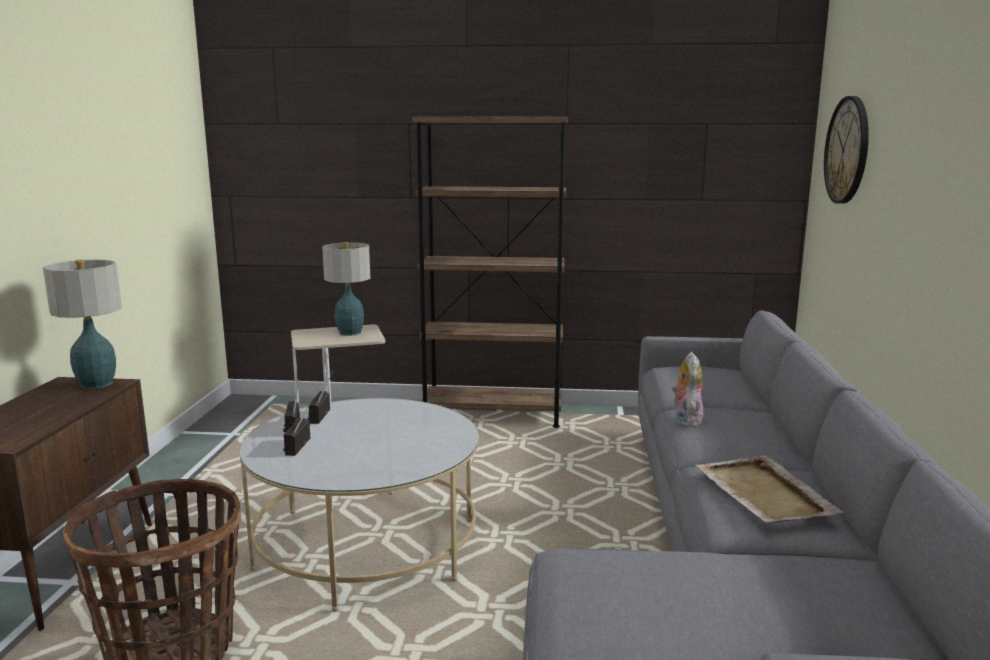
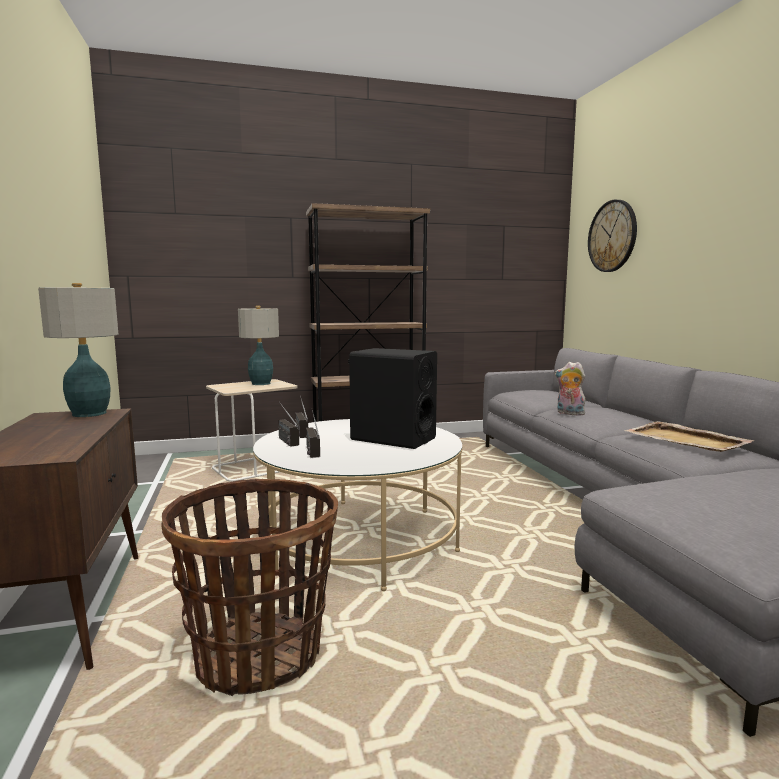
camera: 20 degrees left, 5 degrees down
(400, 438) = (392, 439): none -> black speaker
(685, 420) = (569, 413): plush toy -> plush toy turned 45 degrees counterclockwise

